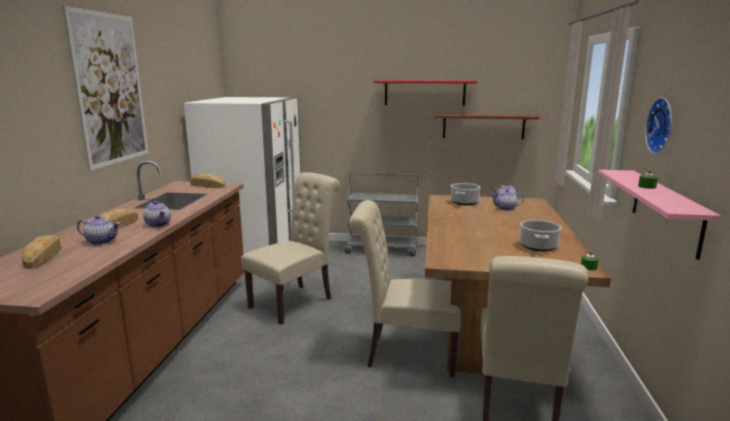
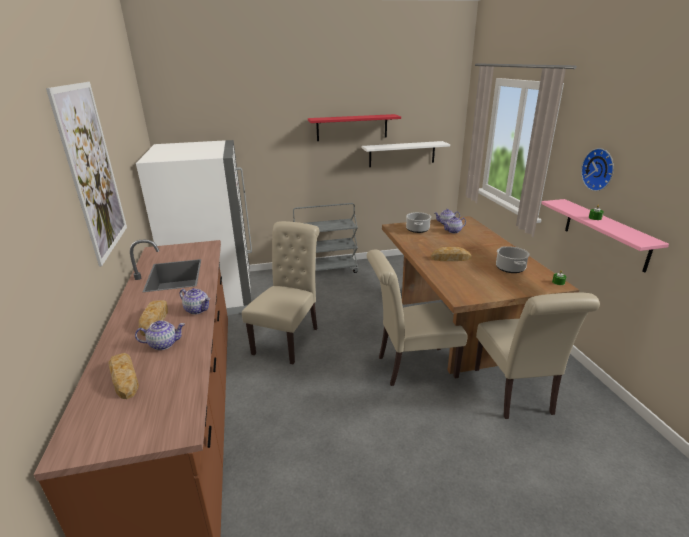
camera: 20 degrees left, 10 degrees up
(207, 185) = (187, 248): bread -> bread (451, 258)
(483, 126) = (402, 154): brown shelf -> white shelf

